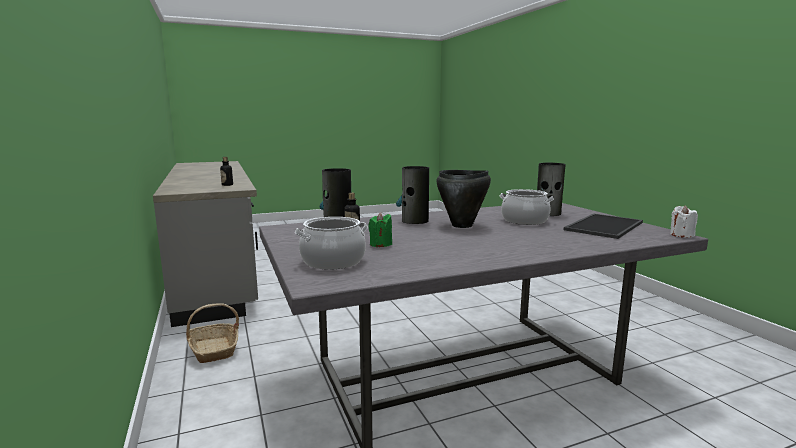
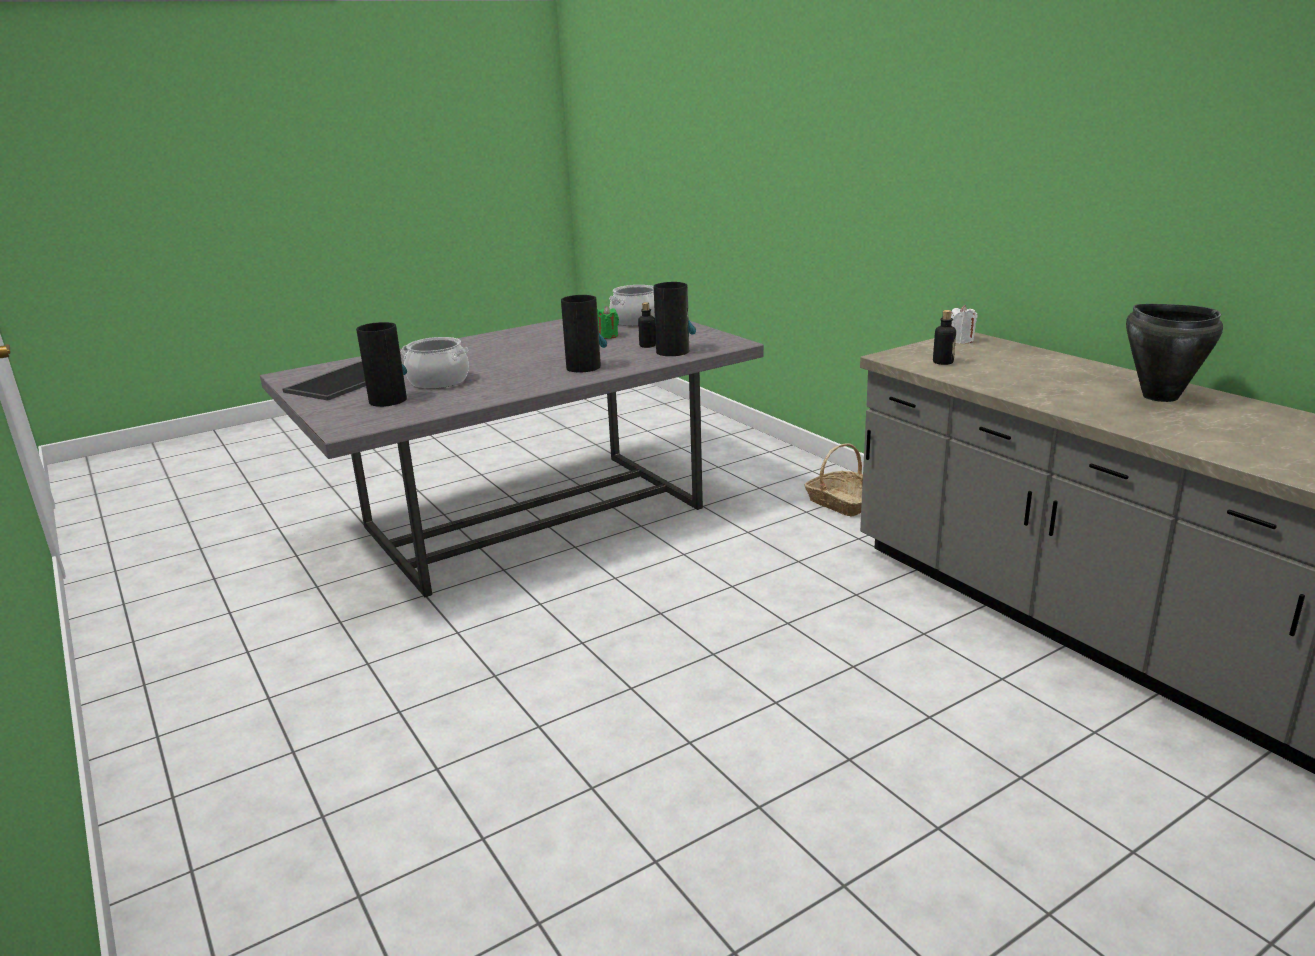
camera: 170 degrees right, 10 degrees up
(462, 225) = (524, 365): black cooking pot -> black cooking pot (1159, 396)
(681, 235) = (280, 375): white candle -> white candle (960, 340)

